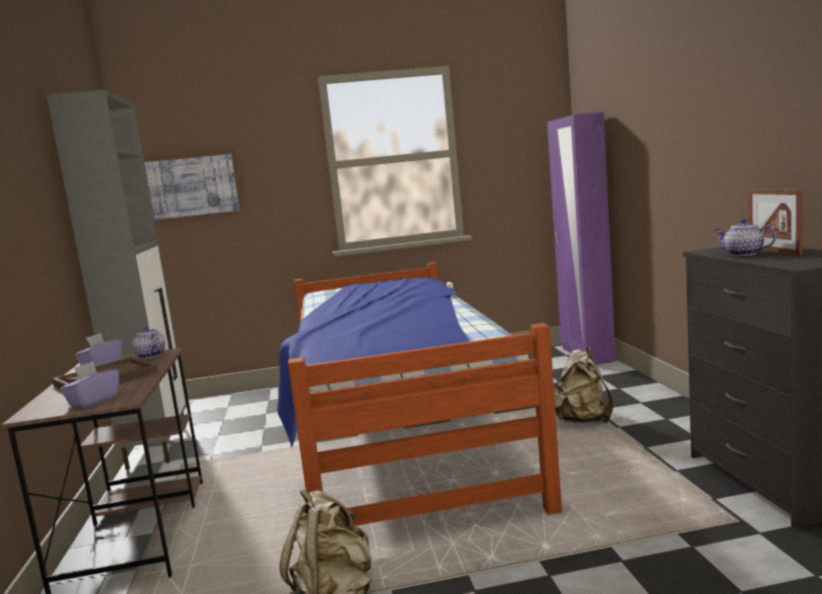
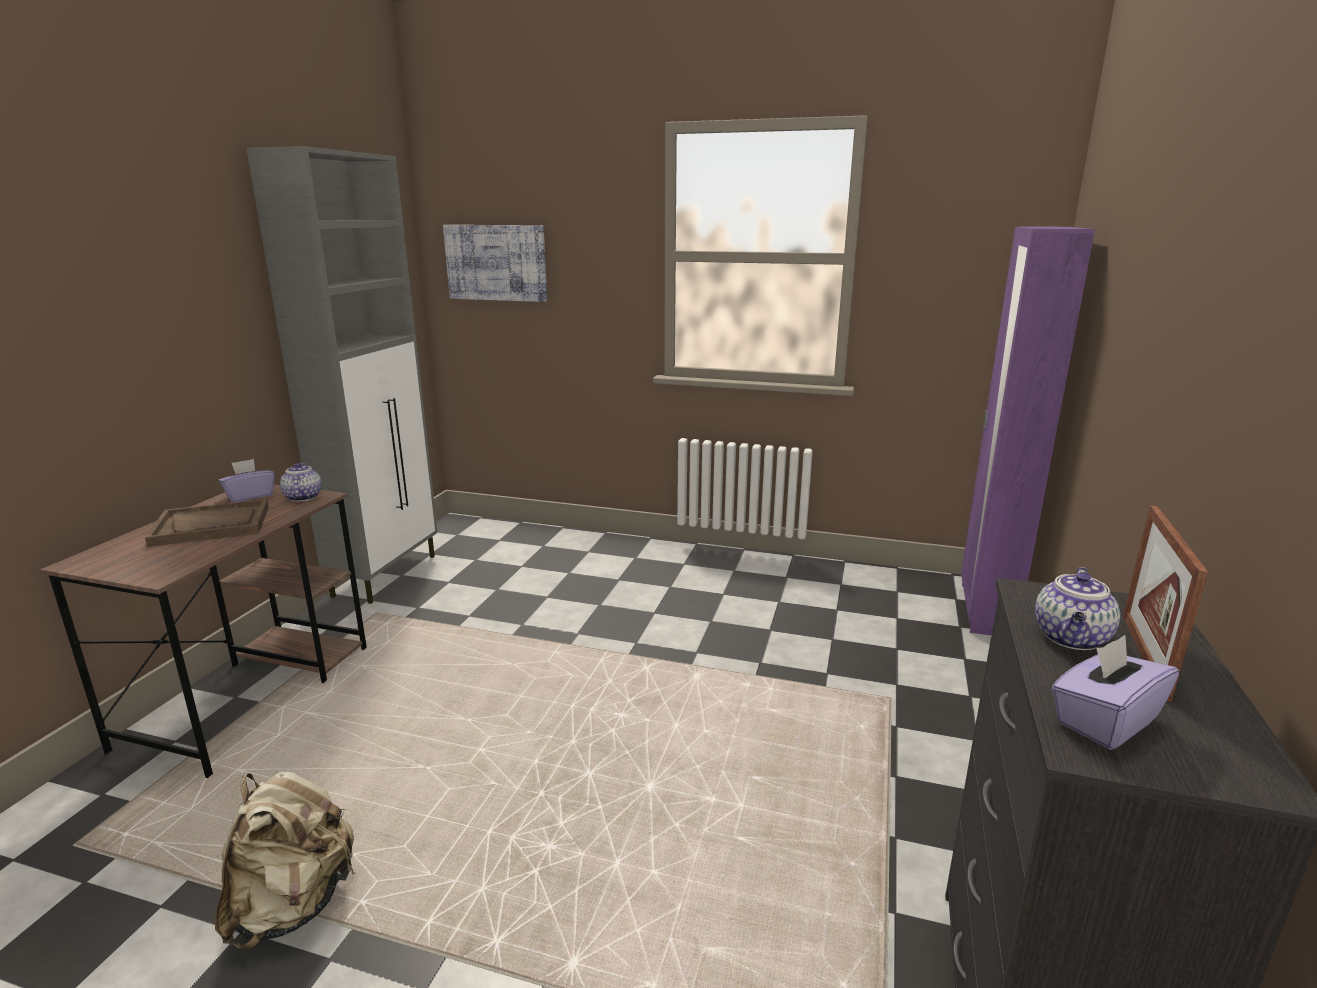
camera: 25 degrees right, 10 degrees up
(93, 400) = (144, 562): purple tissue box -> purple tissue box (1104, 721)
(398, 434) = (613, 660): bed -> none
(582, 420) = (856, 739): beige backpack -> none
(743, 254) = (1072, 638): teapot -> teapot turned 135 degrees counterclockwise

